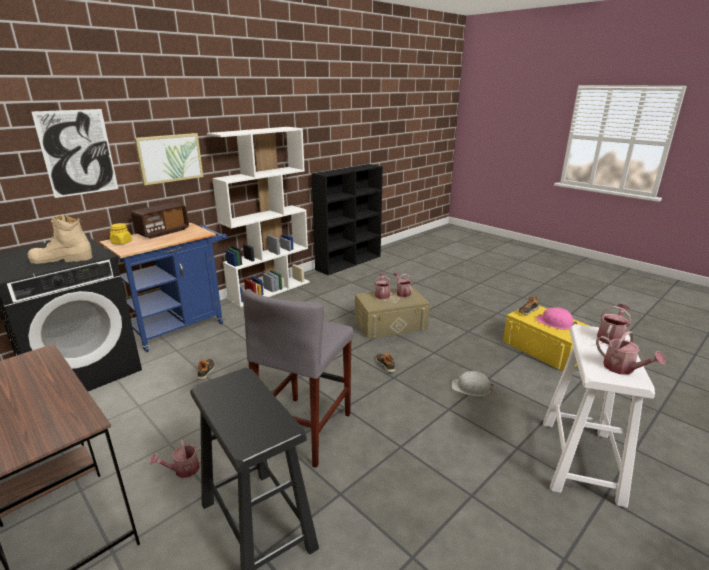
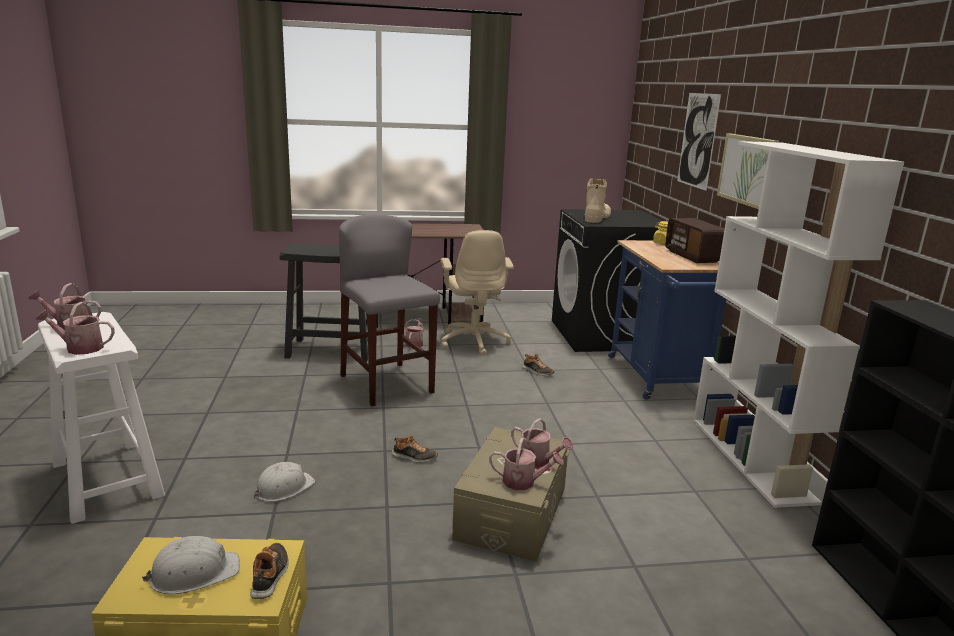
camera: 125 degrees right, 5 degrees down
(149, 432) = (474, 341): none -> beige office chair
(555, 323) = (194, 573): pink hard hat -> white hard hat
(611, 337) = (80, 348): watering can -> watering can turned 105 degrees clockwise

